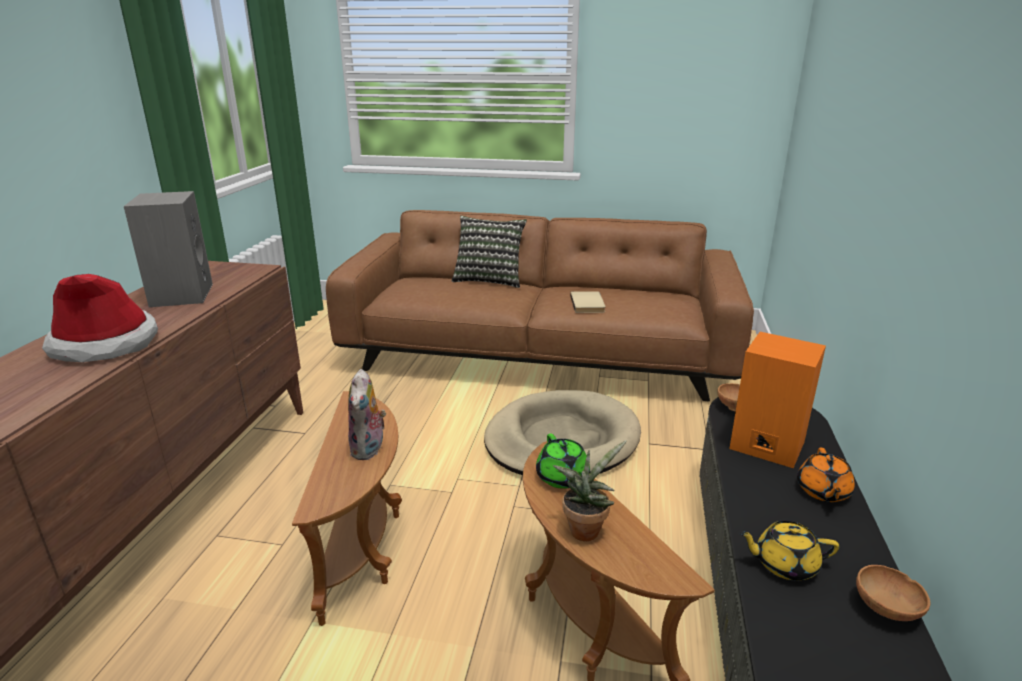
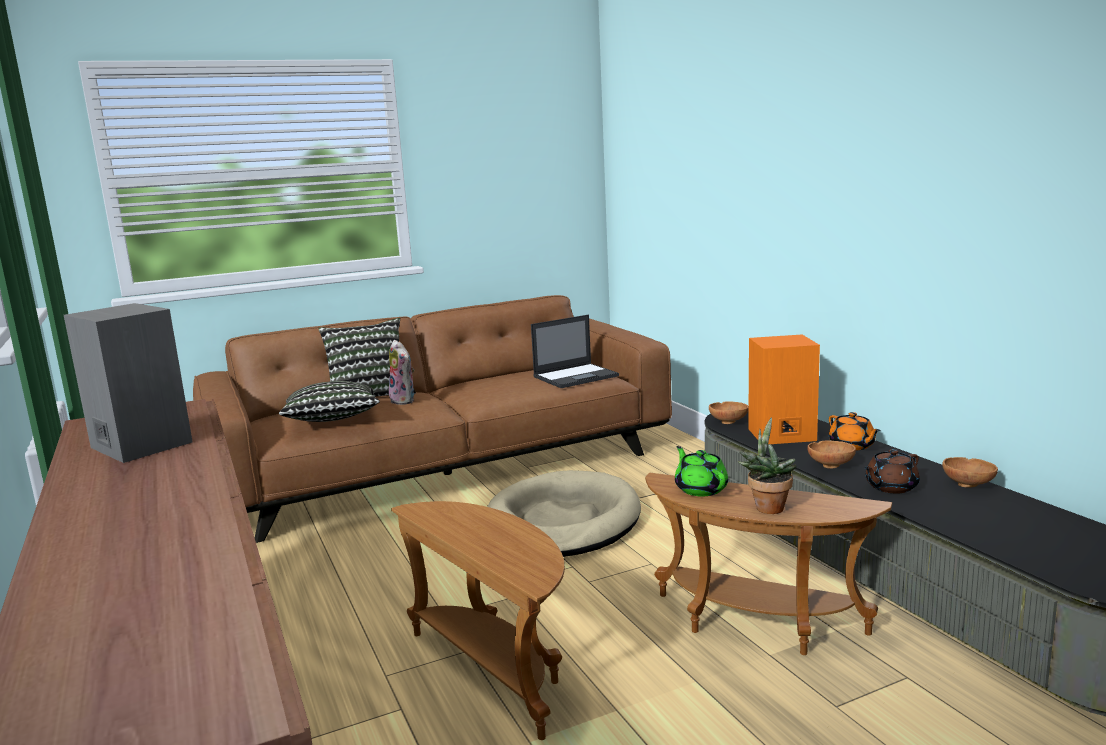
camera: 35 degrees left, 10 degrees down
(105, 344) = (157, 497): hat -> none
(369, 449) = (507, 532): plush toy -> plush toy (405, 400)
(430, 296) = (332, 421): none -> pillow
(562, 478) = (700, 489): green teapot -> green teapot turned 150 degrees counterclockwise
(589, 304) = (509, 387): beige book -> none
(657, 309) = (576, 376): none -> laptop
(762, 505) = (831, 465): none -> brown bowl
(784, 564) = (890, 487): yellow teapot -> brown teapot

